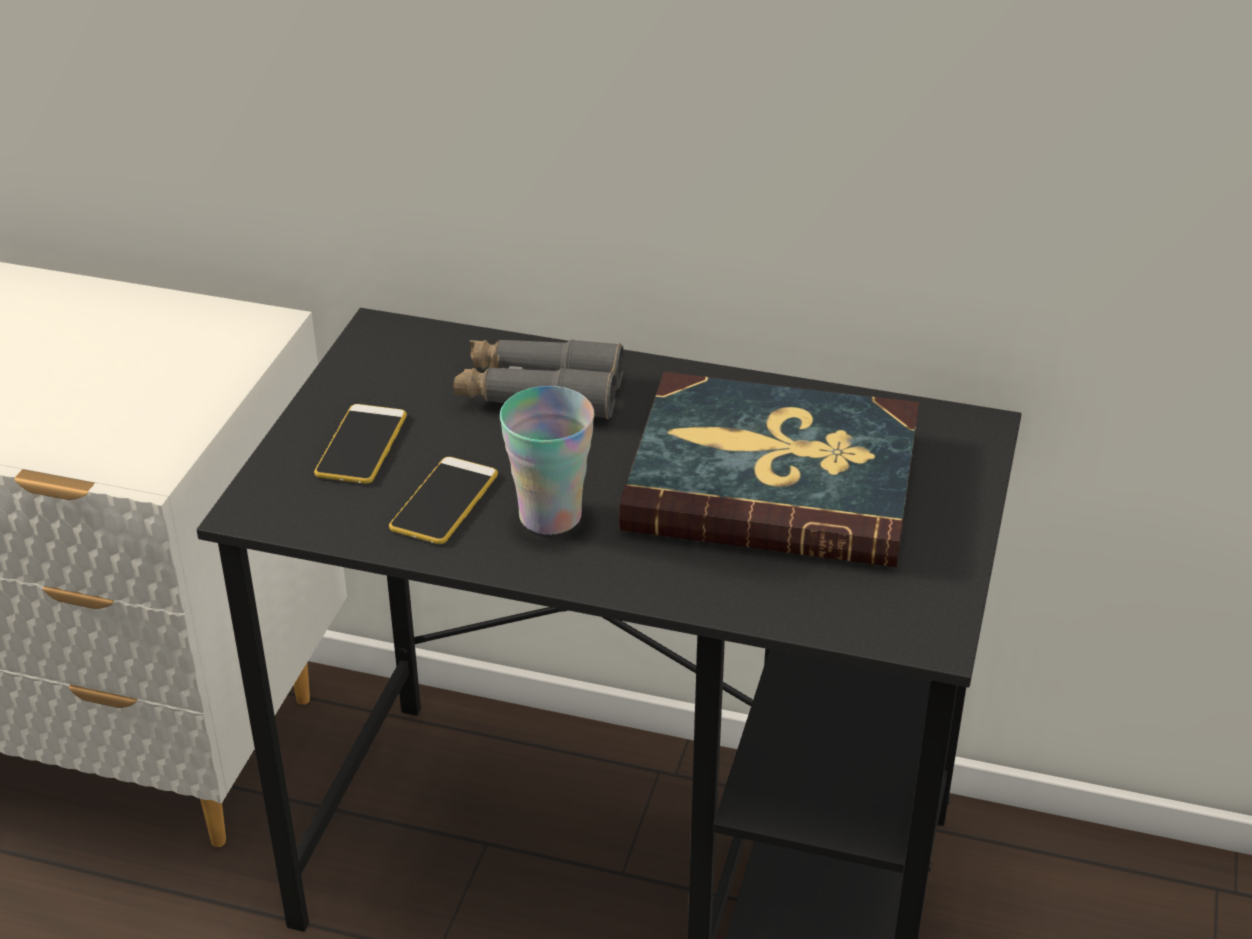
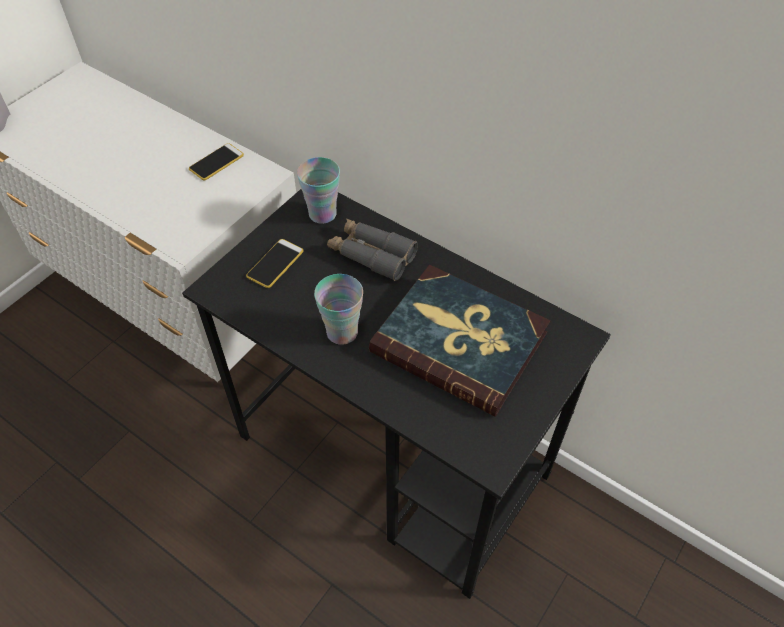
camera: 20 degrees right, 15 degrees up
(411, 354) = (322, 214): none -> cup
(444, 501) = (297, 309): phone -> phone (216, 162)

